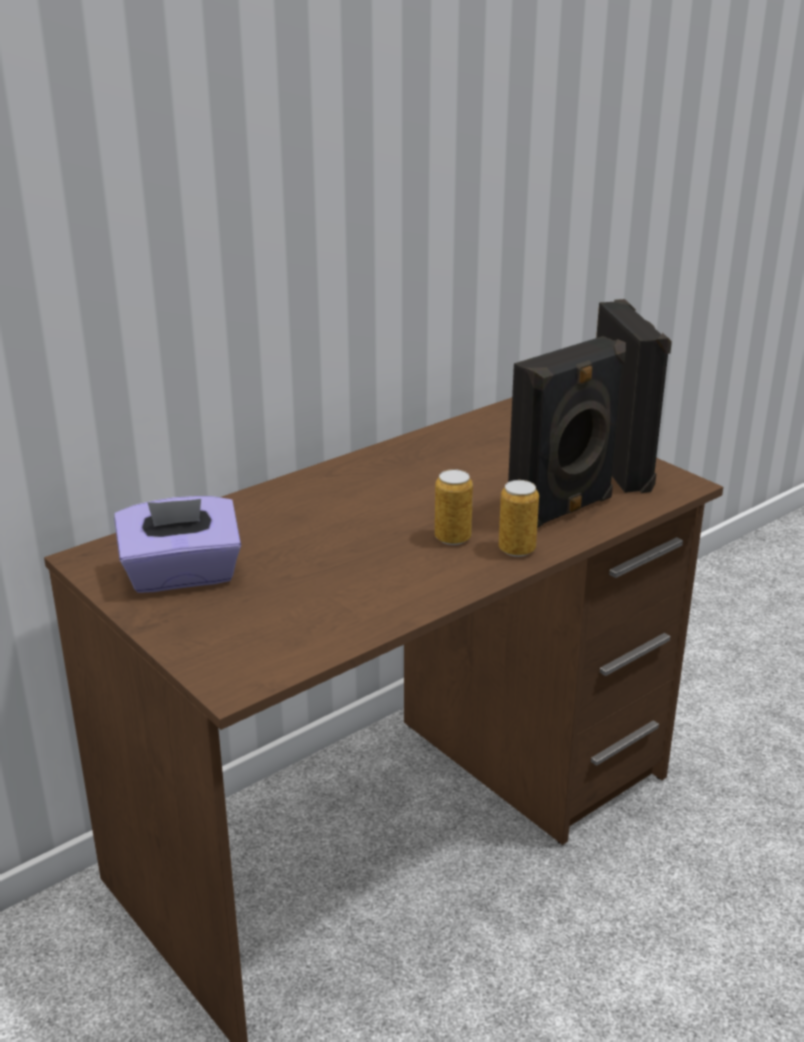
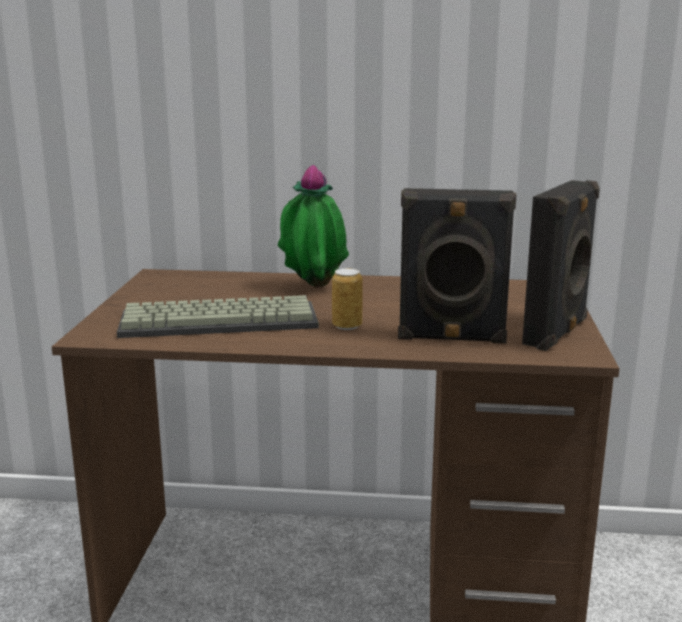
camera: 45 degrees right, 10 degrees down
(182, 575) = (175, 293): purple tissue box -> none
(317, 503) = (313, 289): none -> potted plant
(321, 589) = (221, 320): none -> keyboard
(517, 549) = (371, 343): can -> none

